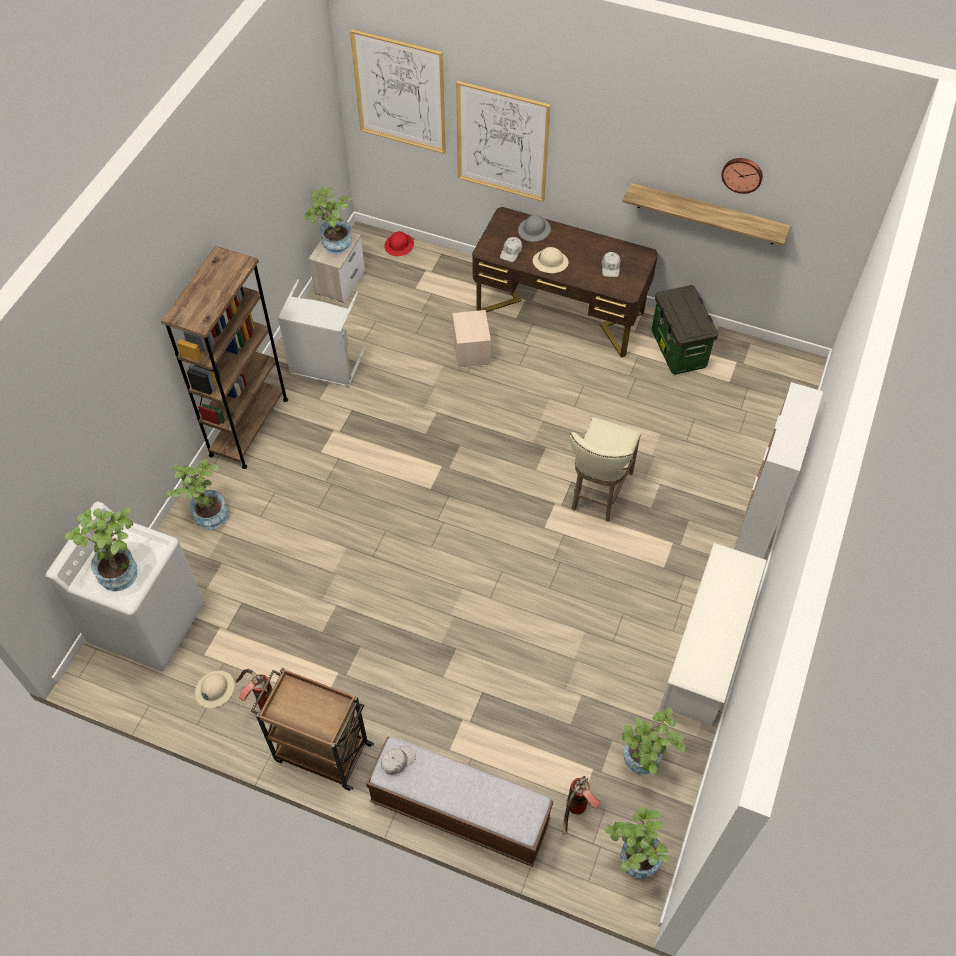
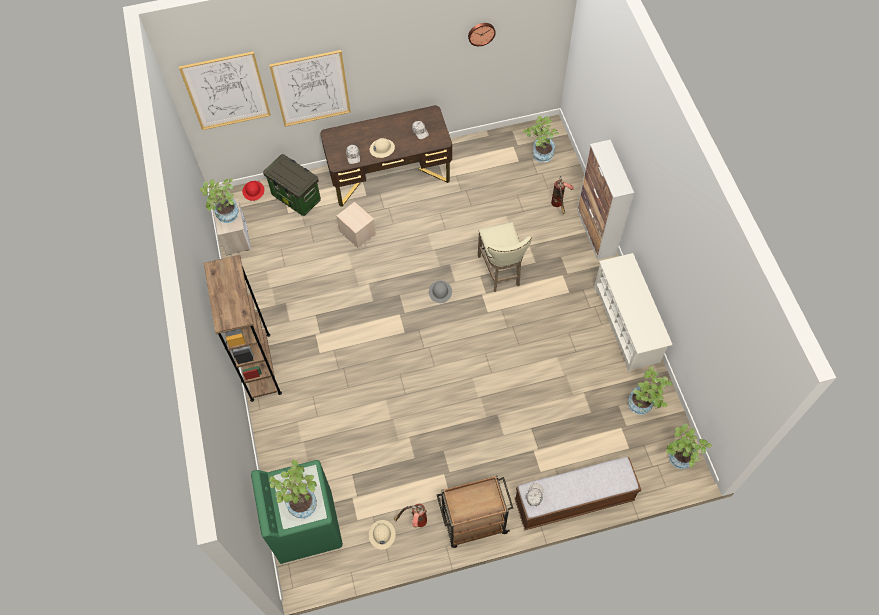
camera: 35 degrees left, 5 degrees up
(148, 622) = (306, 526): white washing machine -> green washing machine
(206, 514) = (282, 437): potted plant -> potted plant (539, 155)
(325, 367) = (275, 299): grey laundry basket -> none
(534, 230) = (355, 133): grey hard hat -> grey hard hat (440, 292)
(575, 813) = (631, 457): fire extinguisher -> fire extinguisher (559, 206)
(679, 350) = (476, 158): storage box -> storage box (297, 198)
(707, 214) = (463, 67): shelf -> none

